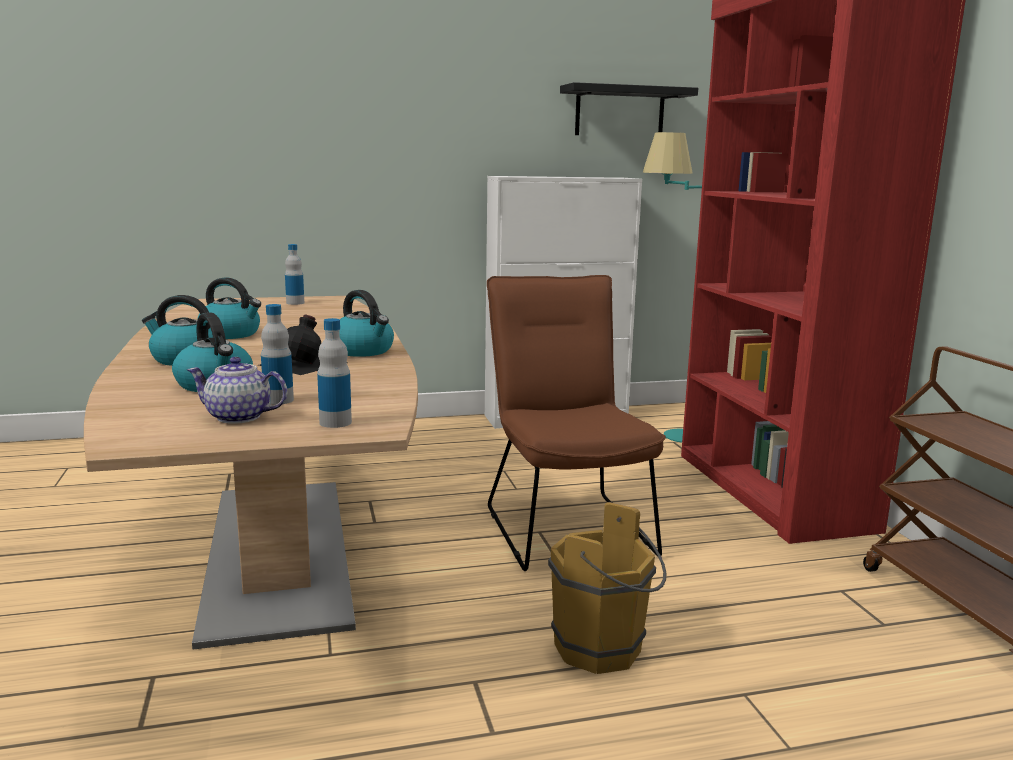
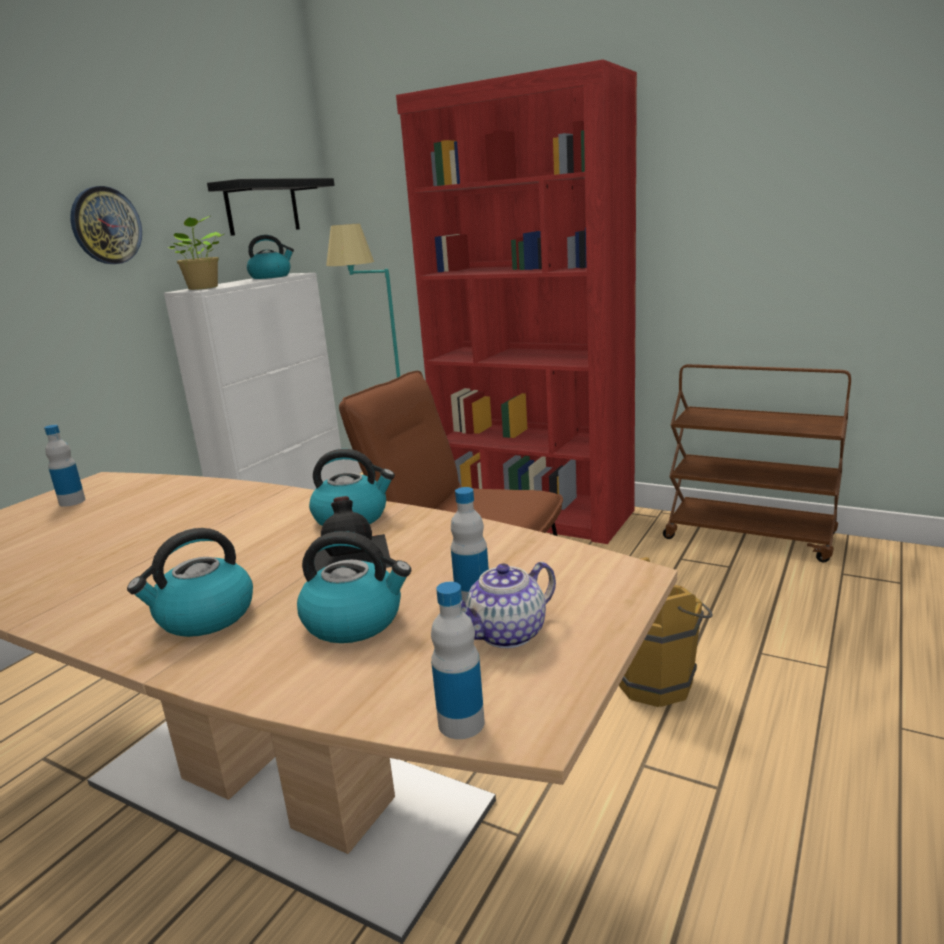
camera: 45 degrees left, 5 degrees up
(231, 334) = (139, 565): kettle -> kettle (271, 276)
(335, 422) = (591, 588): bottle -> bottle (461, 723)
(450, 114) = (106, 225): none -> wall clock
(515, 176) = (203, 288): none -> potted plant

